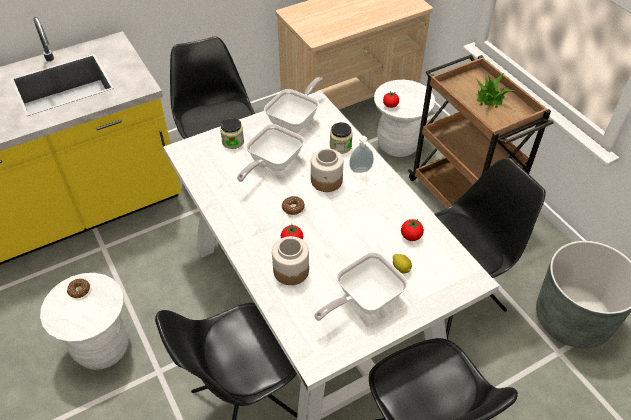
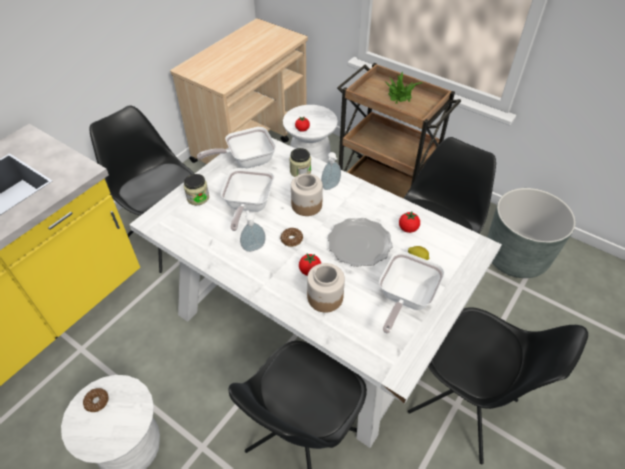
camera: 25 degrees left, 0 degrees up
(255, 203) = (253, 247): none -> soap dispenser
(296, 120) = (246, 161): frying pan -> frying pan turned 120 degrees counterclockwise
(353, 234) = (359, 244): none -> plate

